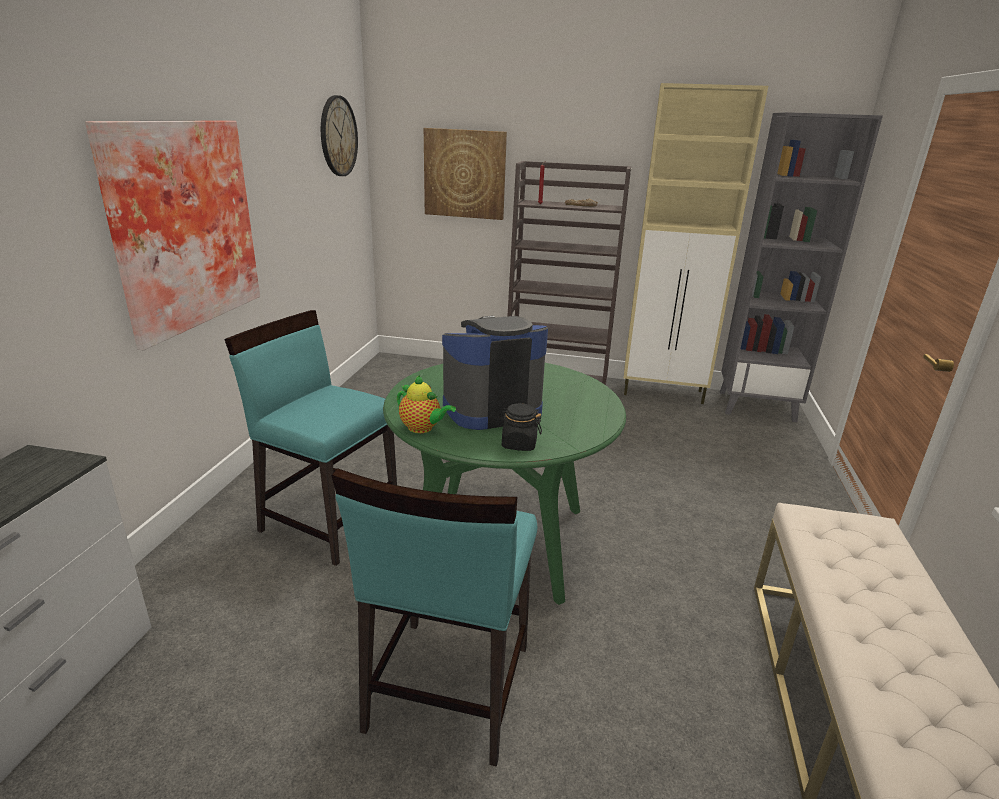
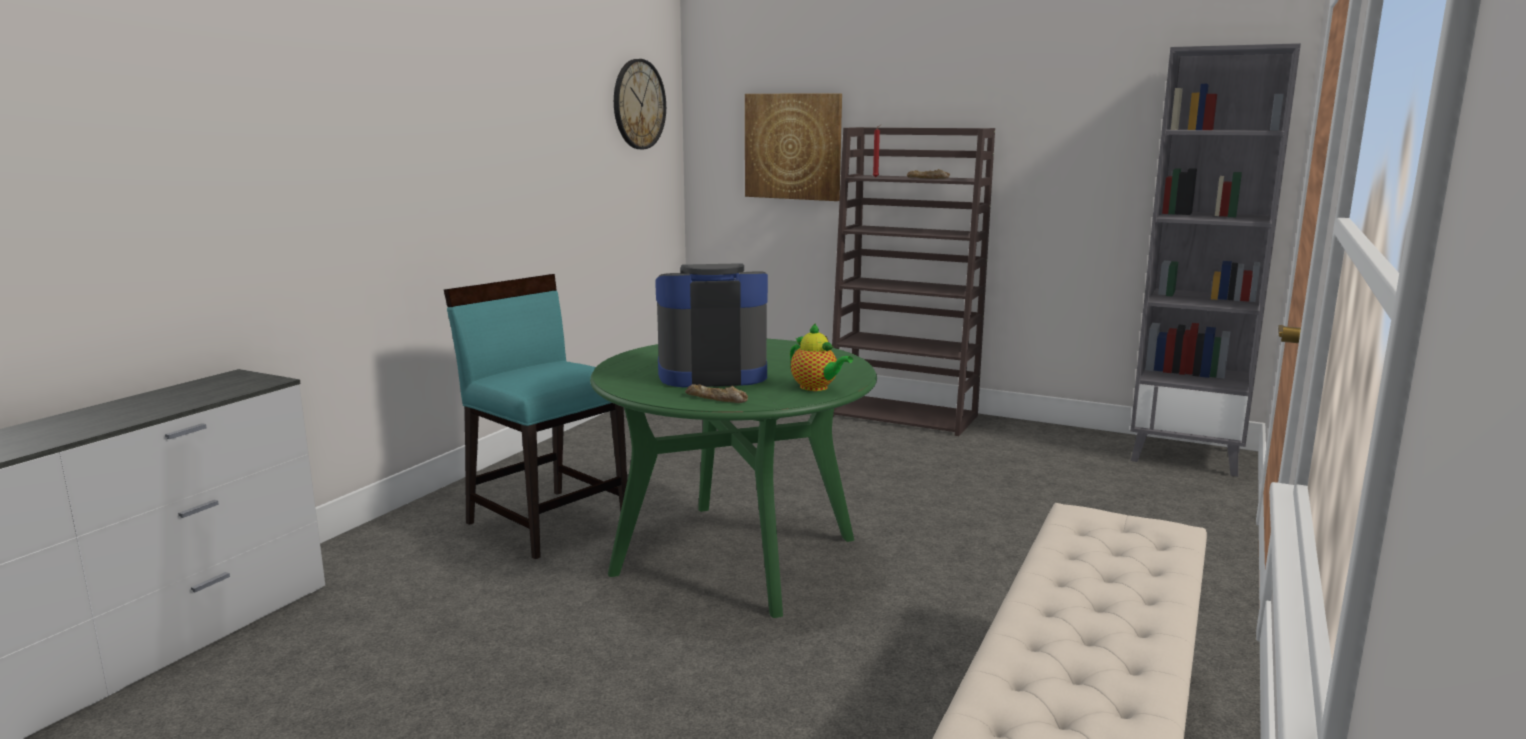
camera: 15 degrees right, 10 degrees down
(181, 226) = (426, 182): picture -> none
(422, 428) = (621, 383): teapot -> teapot (816, 388)
(447, 688) = (602, 668): turquoise chair -> none
(519, 444) = (716, 399): black jar -> bread
(664, 393) = (1052, 434): beige cabinet -> none

